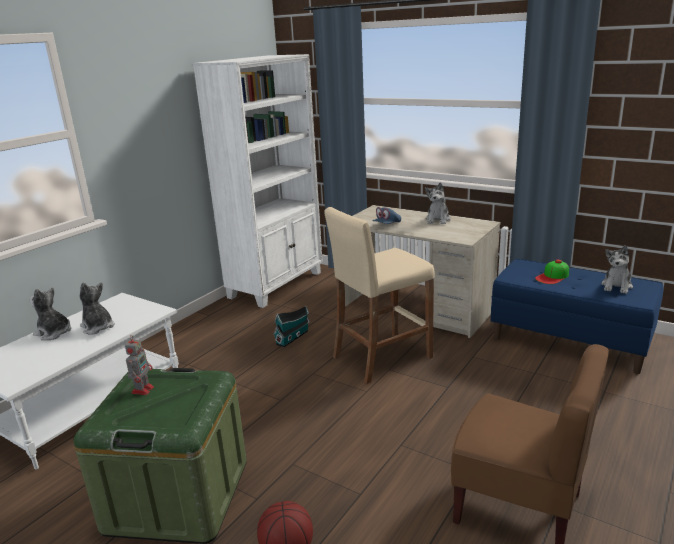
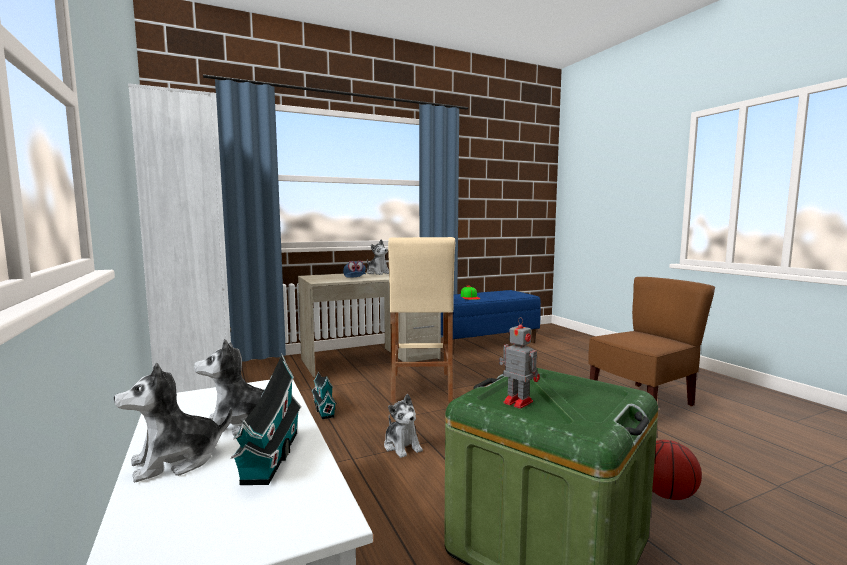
camera: 60 degrees left, 15 degrees down
(62, 350) = (270, 458): none -> toy house
(617, 286) = (503, 294): plush toy -> plush toy (402, 446)

